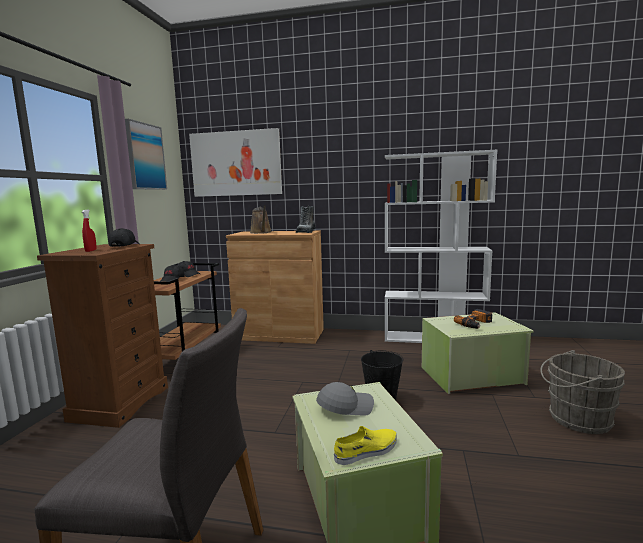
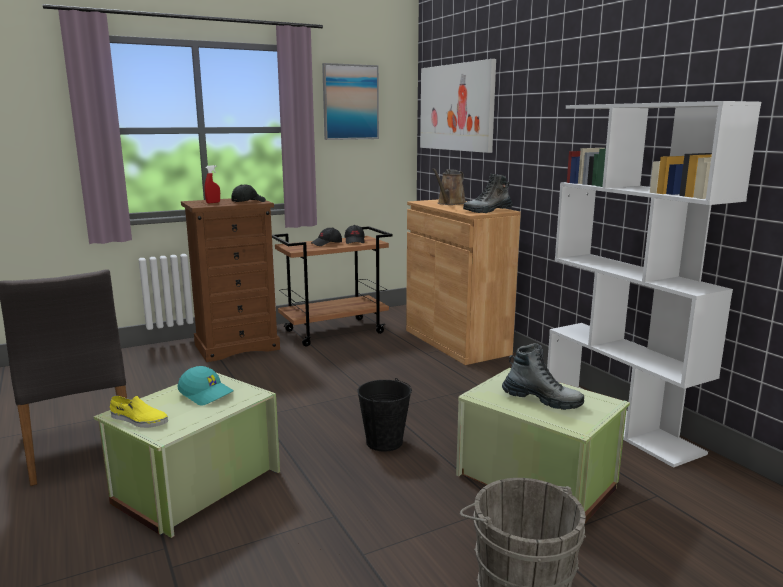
camera: 50 degrees right, 5 degrees up
(345, 407) = (207, 394): grey cap -> turquoise cap
(476, 324) = (542, 400): power drill -> boot

